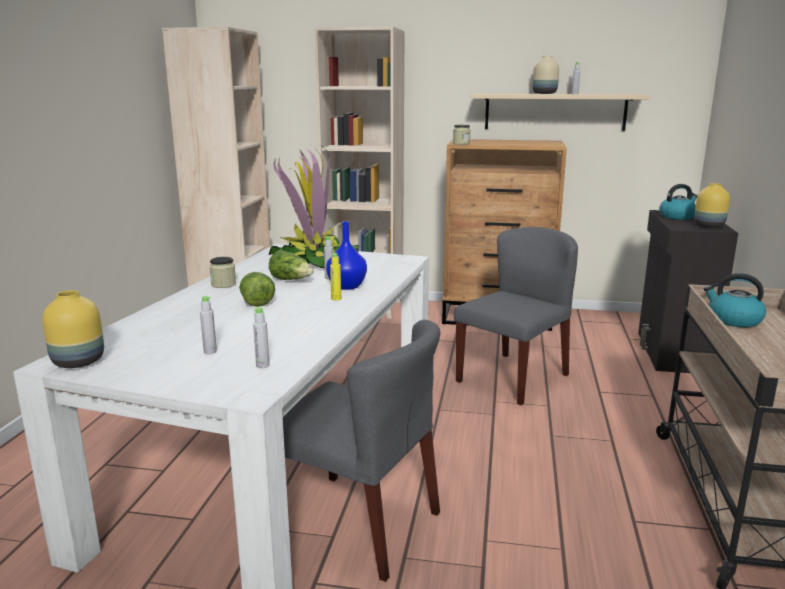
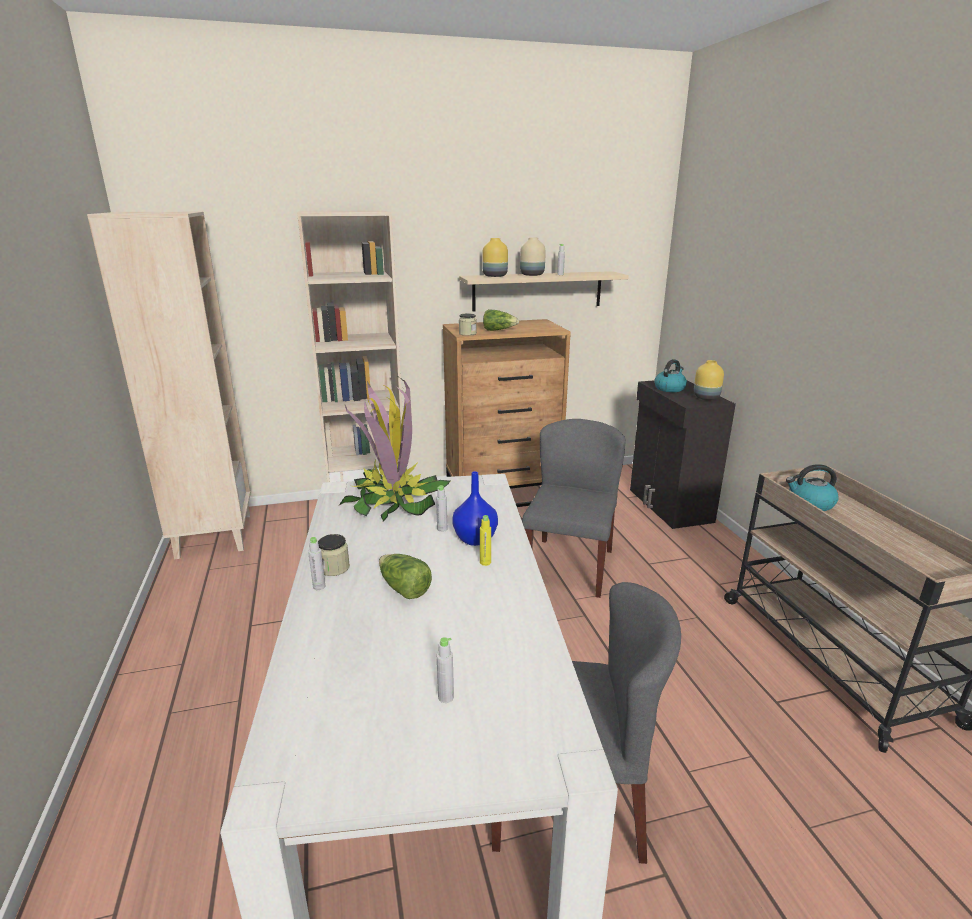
camera: 25 degrees left, 5 degrees up
(79, 361) = (299, 774): yellow vase -> yellow vase (495, 276)
(262, 365) = (529, 702): grey bottle -> grey bottle (319, 586)
(291, 280) = (405, 542): lettuce -> lettuce (499, 330)

